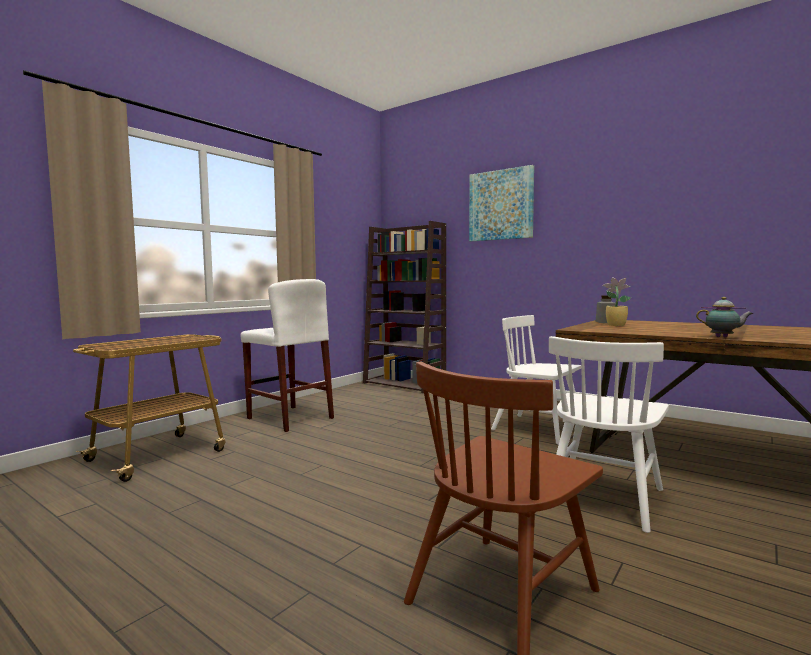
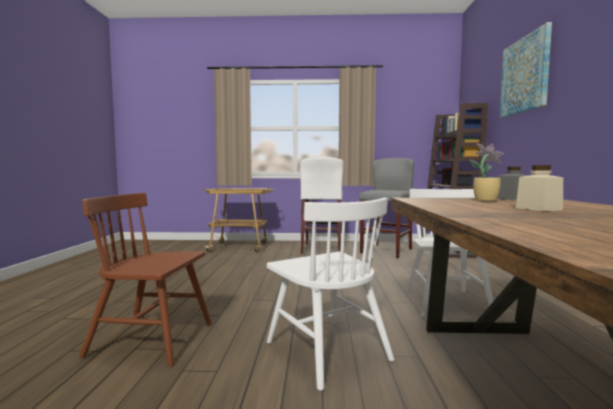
camera: 55 degrees right, 0 degrees up
(362, 400) = (386, 251): none -> grey stool
(604, 497) = (327, 350): white chair -> white chair turned 120 degrees counterclockwise
(691, 328) = (538, 209): none -> beige jar
(723, 337) = (457, 214): teapot -> none

